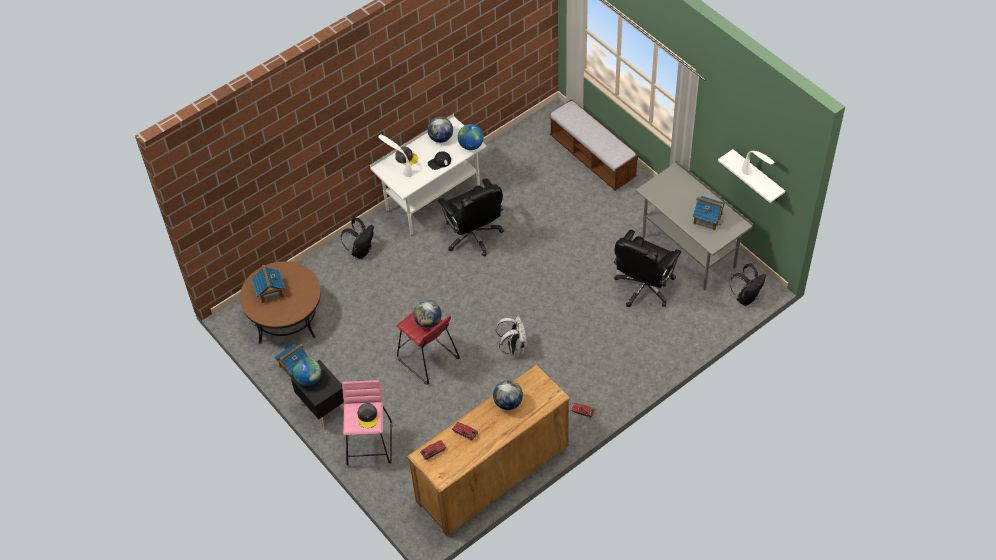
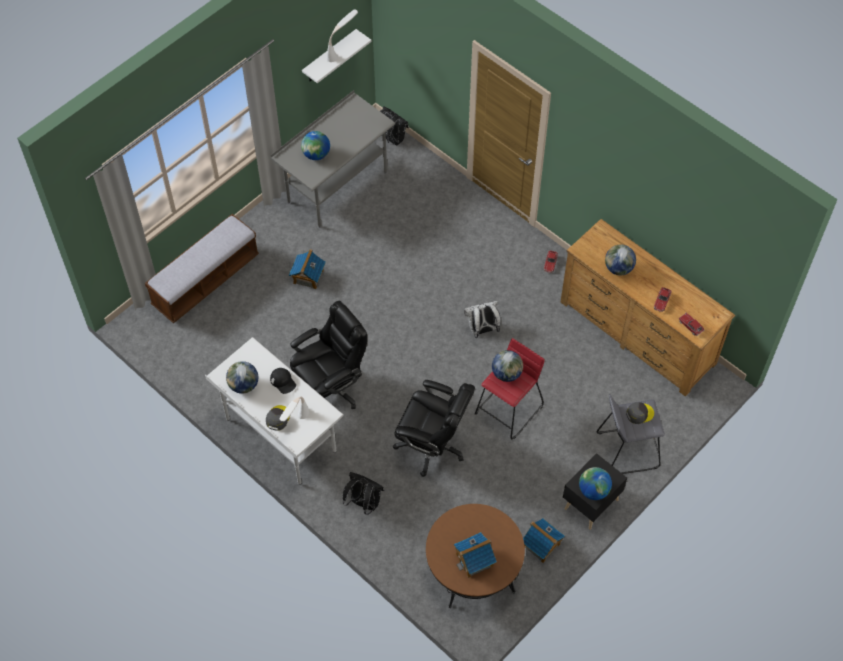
camera: 100 degrees left, 5 degrees up
(369, 444) = (627, 450): pink stool -> grey stool
(471, 146) = (255, 352): globe -> globe (316, 155)
(644, 287) = (388, 222): black office chair -> black office chair (432, 445)
(707, 218) = (348, 127): toy house -> toy house (308, 277)

